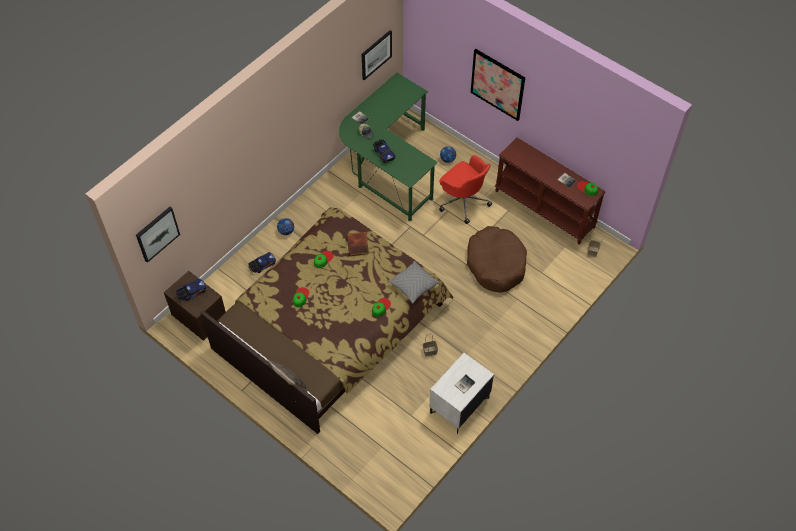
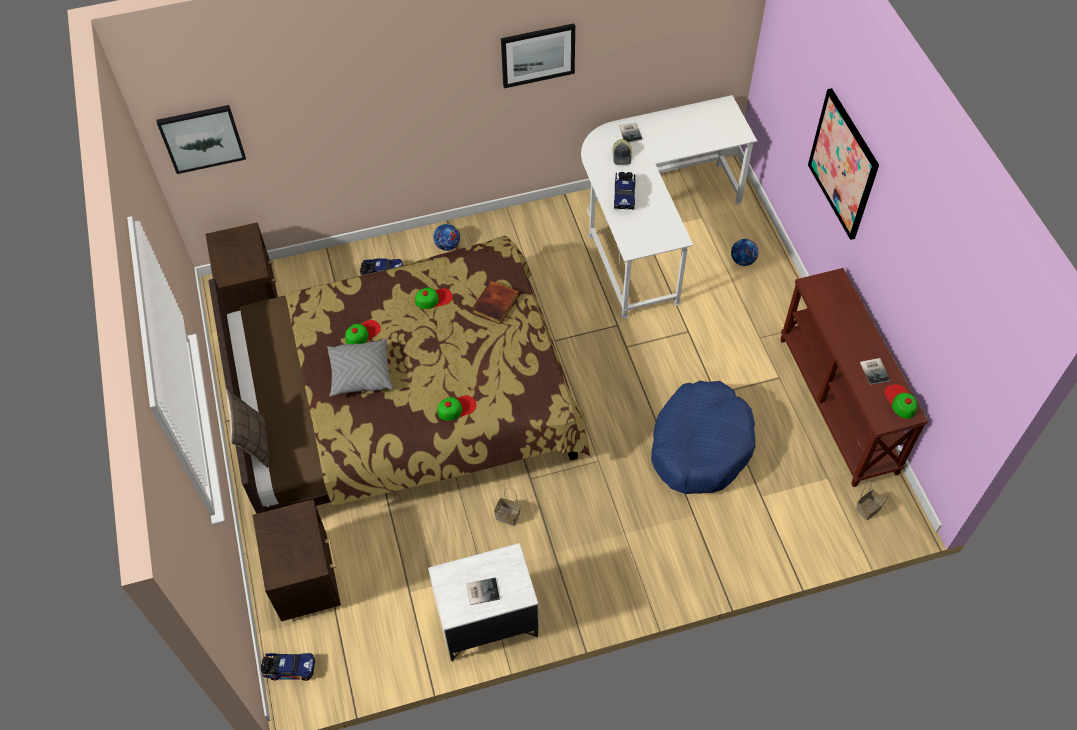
camera: 35 degrees right, 0 degrees up
(191, 293) = (236, 253): toy truck -> toy truck (289, 669)
(354, 440) = (307, 578): none -> brown nightstand
(376, 54) = (693, 44): picture -> picture (538, 55)
(387, 166) = (650, 227): green desk -> white desk
(413, 286) = (526, 403): grey pillow -> grey pillow (360, 374)
(463, 201) = (721, 329): red office chair -> none
(496, 264) = (700, 445): brown dog bed -> blue dog bed

